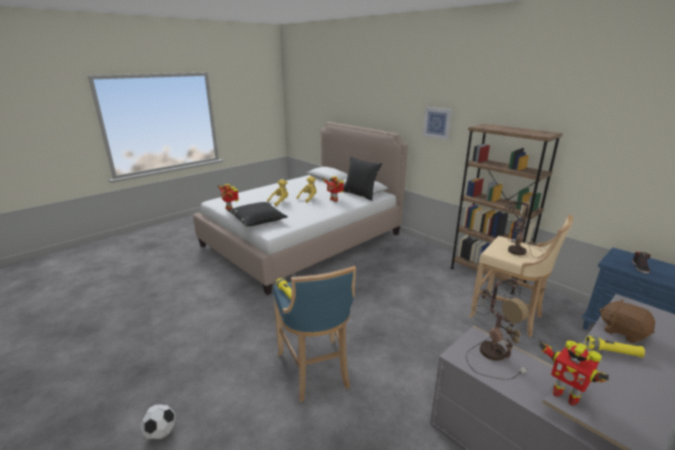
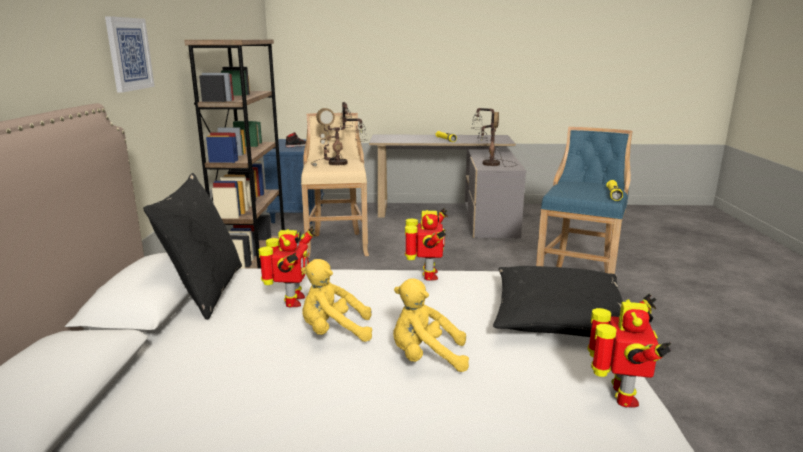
camera: 135 degrees left, 5 degrees down
(161, 432) = (760, 305): football -> none
(565, 394) = (503, 142): toy robot -> toy robot (427, 275)
(622, 332) = (419, 140): brown plush toy -> none

